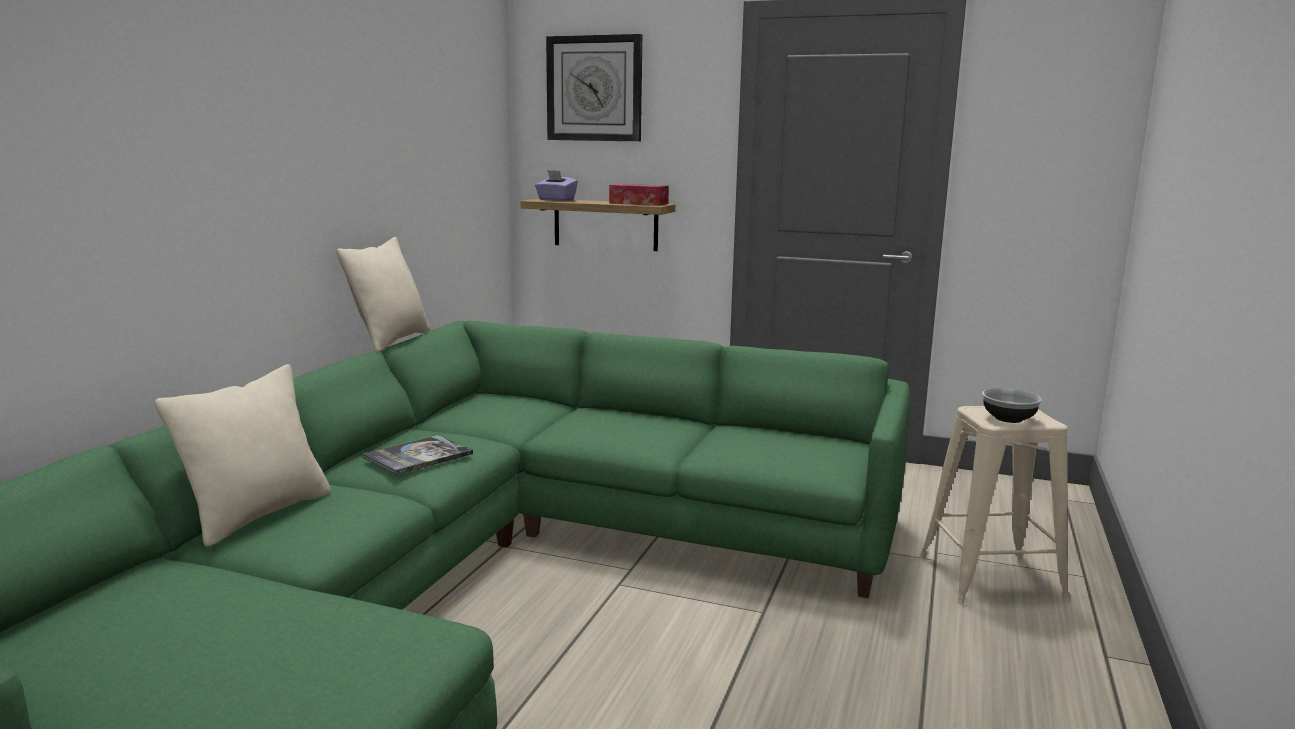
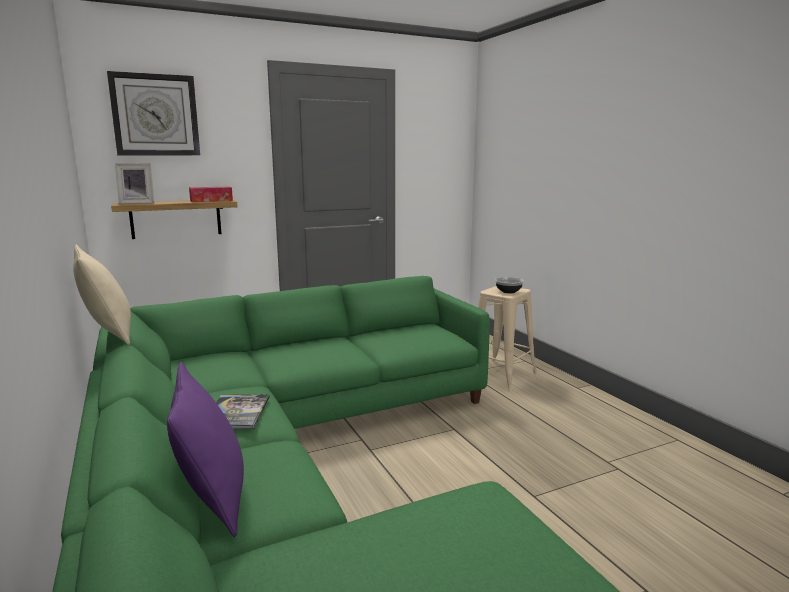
camera: 45 degrees left, 0 degrees up
(258, 514) = (213, 498): beige pillow -> purple pillow
(556, 200) = (137, 203): purple tissue box -> picture frame

